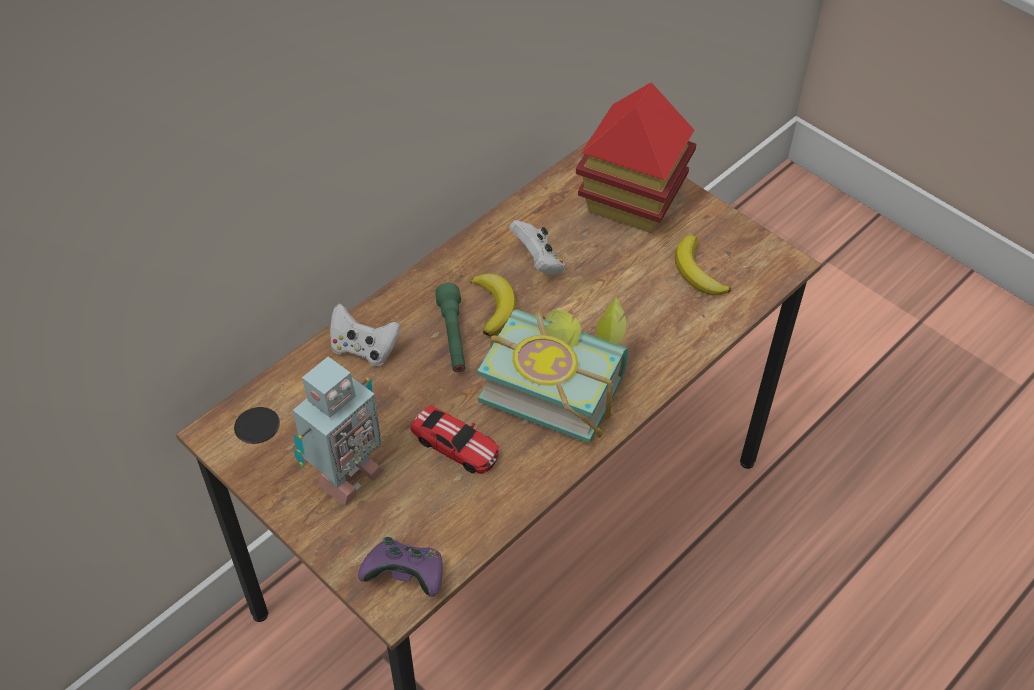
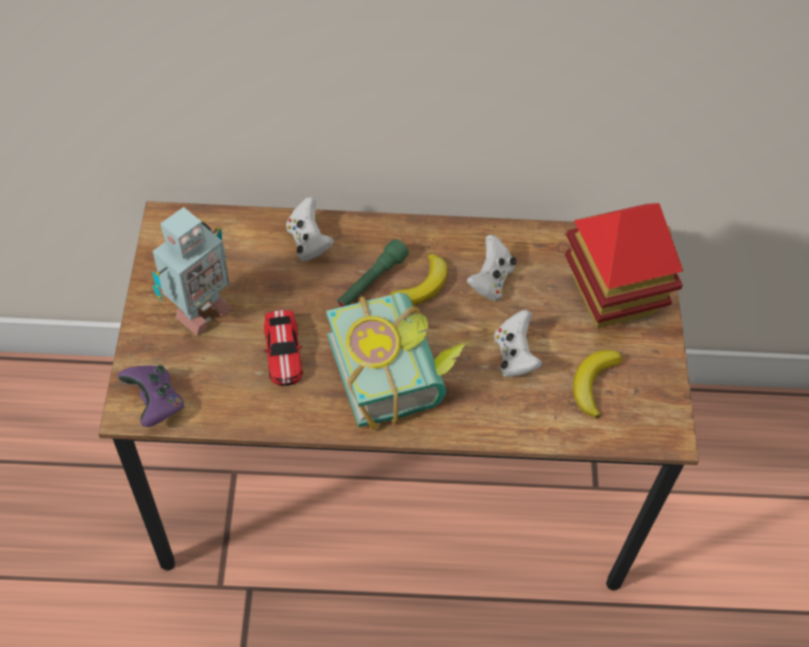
camera: 45 degrees right, 5 degrees up
(346, 477) = (199, 311): toy robot -> toy robot turned 45 degrees counterclockwise
(623, 299) = (514, 356): none -> white game controller

